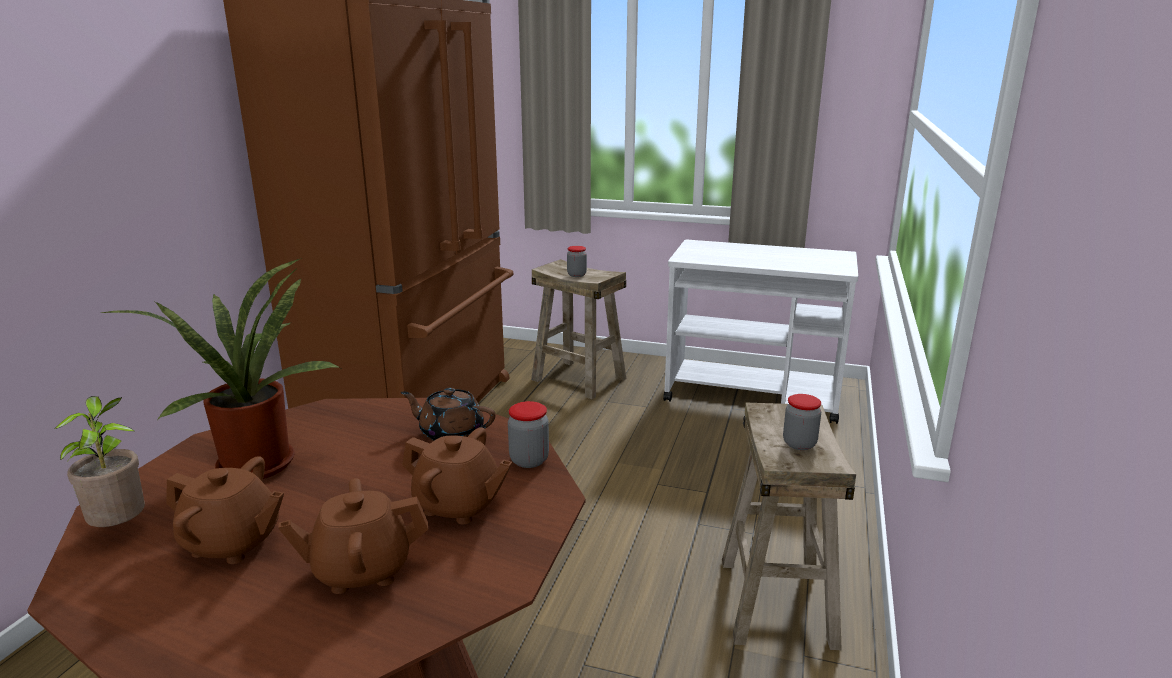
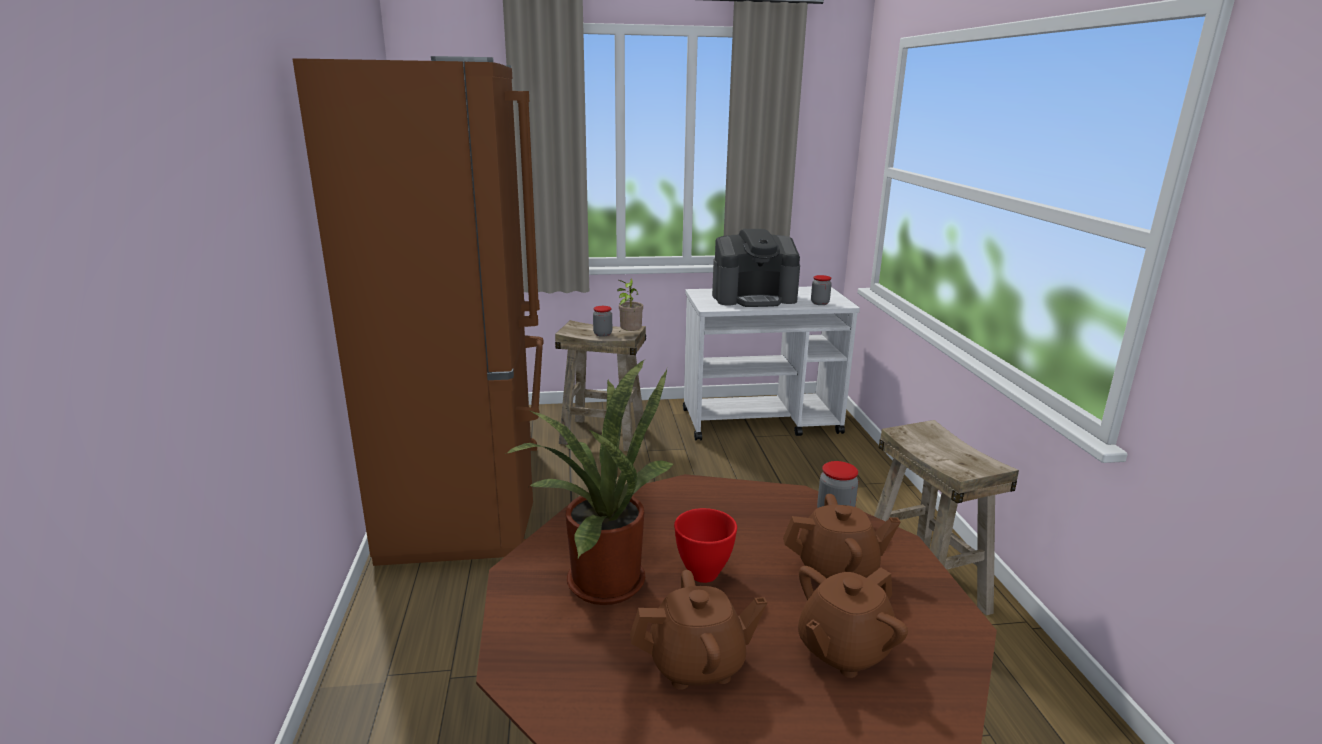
camera: 25 degrees left, 0 degrees up
(121, 528) = (565, 687): potted plant -> potted plant (629, 335)
(338, 479) = (703, 575): none -> red bowl
(450, 433) = (739, 507): brown teapot -> none
(746, 254) = (754, 297): none -> coffee machine
(799, 444) = (954, 455): jar -> jar (819, 303)

